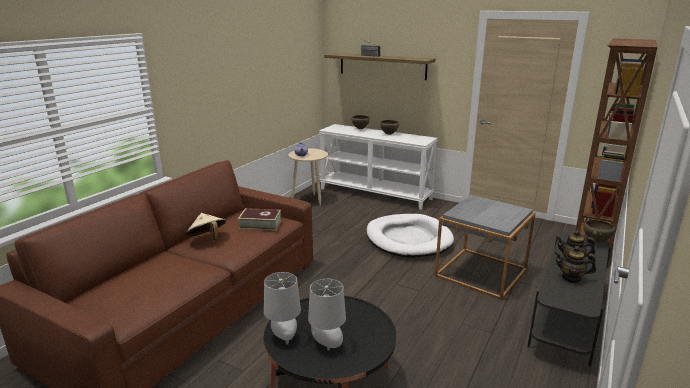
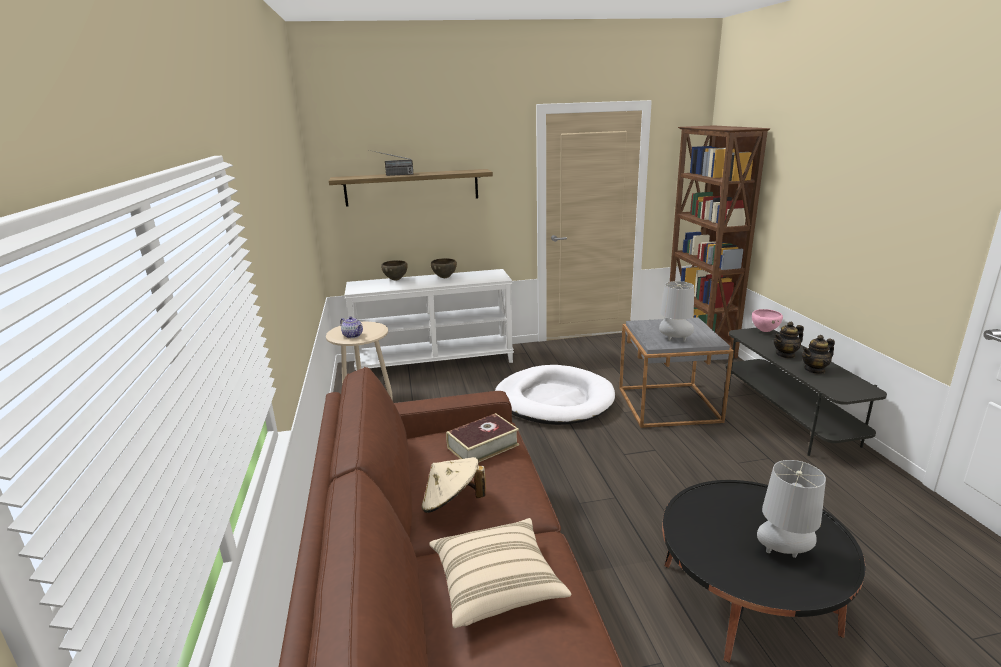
camera: 40 degrees left, 0 degrees up
(165, 272) = (497, 586): none -> beige pillow
(283, 337) = (735, 574): grey table lamp -> grey table lamp (674, 339)
(596, 241) = (764, 331): brown bowl -> pink bowl

